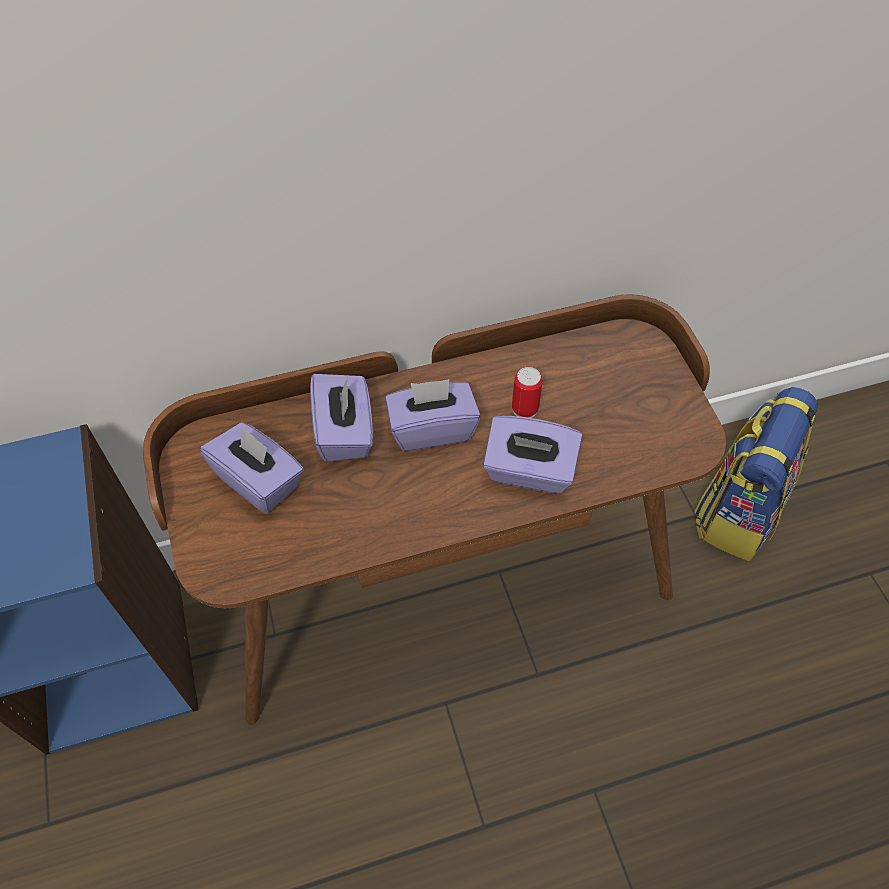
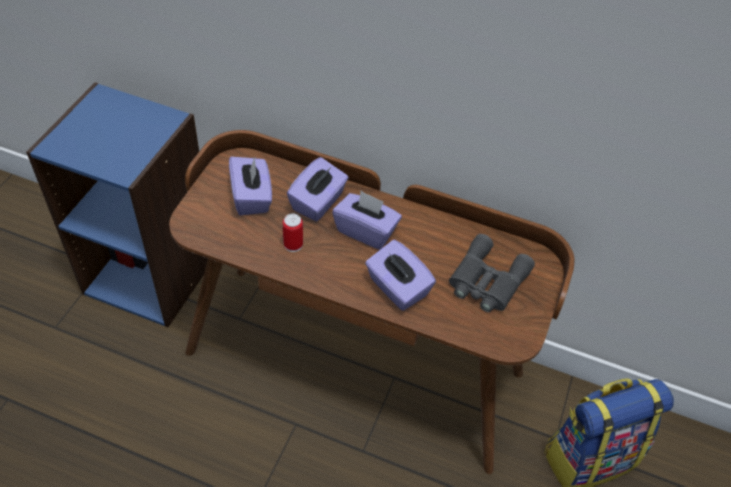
camera: 35 degrees right, 5 degrees down
(524, 409) = (429, 255): can -> can (293, 244)
(607, 398) = (486, 281): none -> grey binoculars

